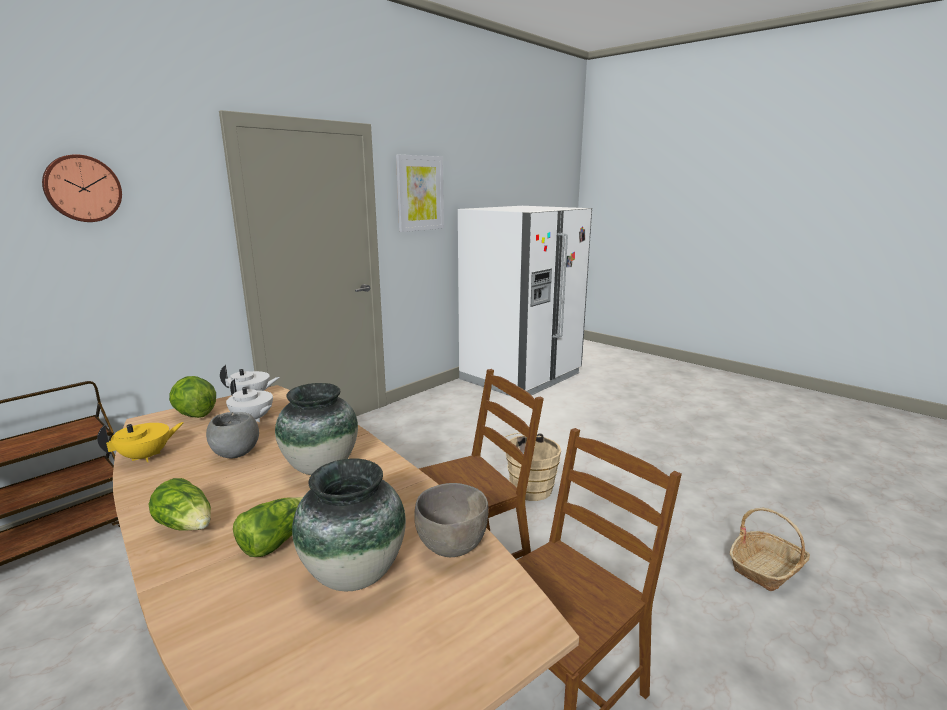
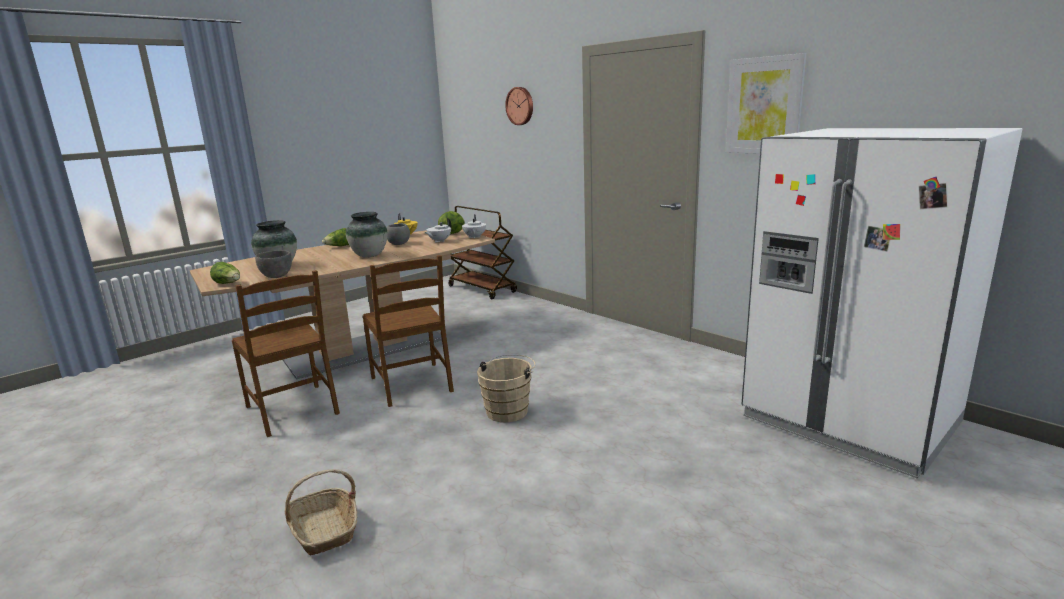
camera: 95 degrees right, 0 degrees up
(275, 541) = (314, 256): lettuce -> lettuce (229, 284)

